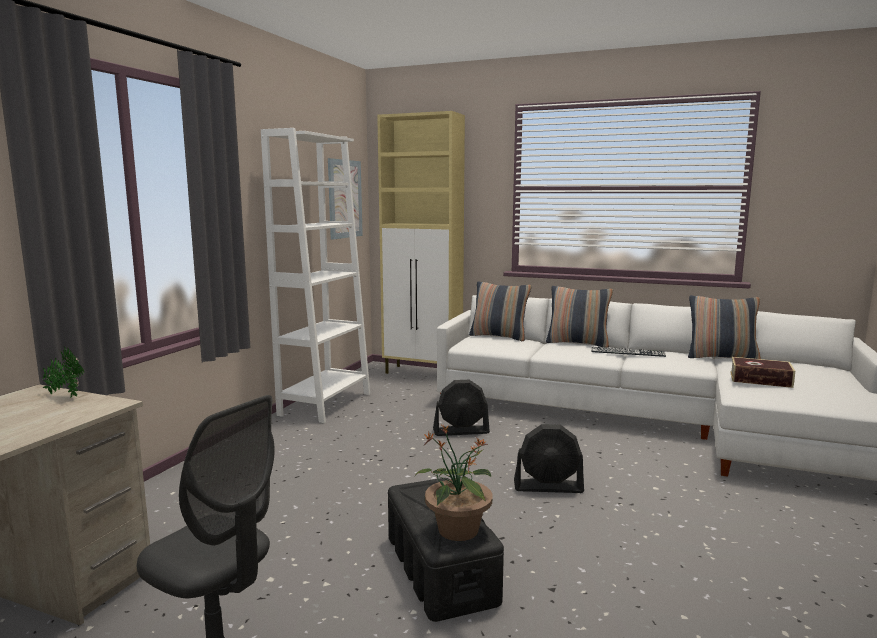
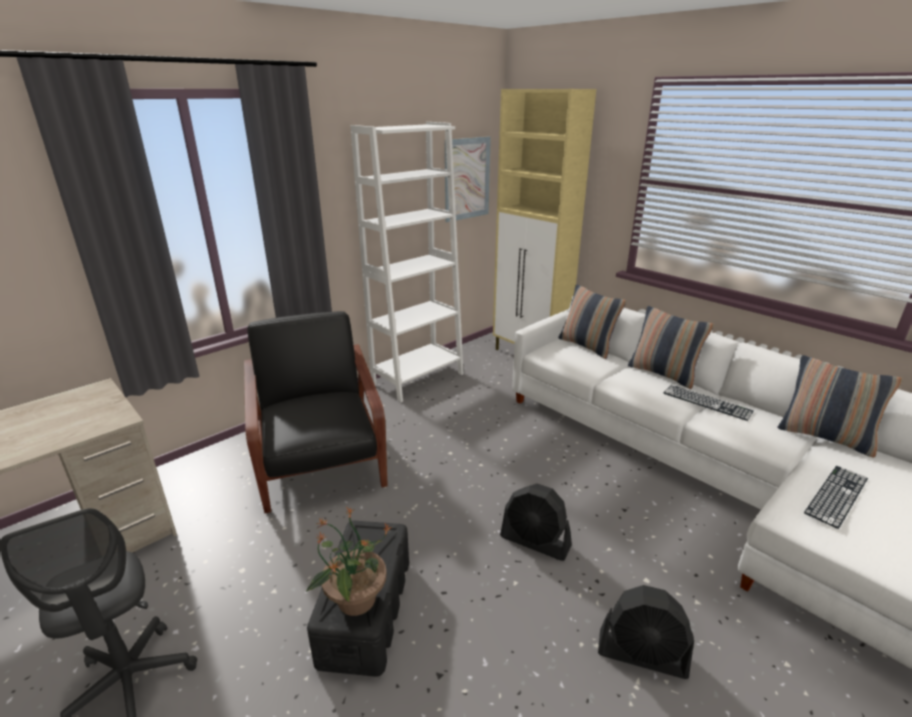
camera: 25 degrees right, 15 degrees up
(65, 396) = (107, 399): potted plant -> none
(276, 479) = (320, 460): none -> black armchair
(461, 431) = (508, 442): black fan -> black fan (642, 655)
(760, 379) = (836, 495): book -> keyboard

